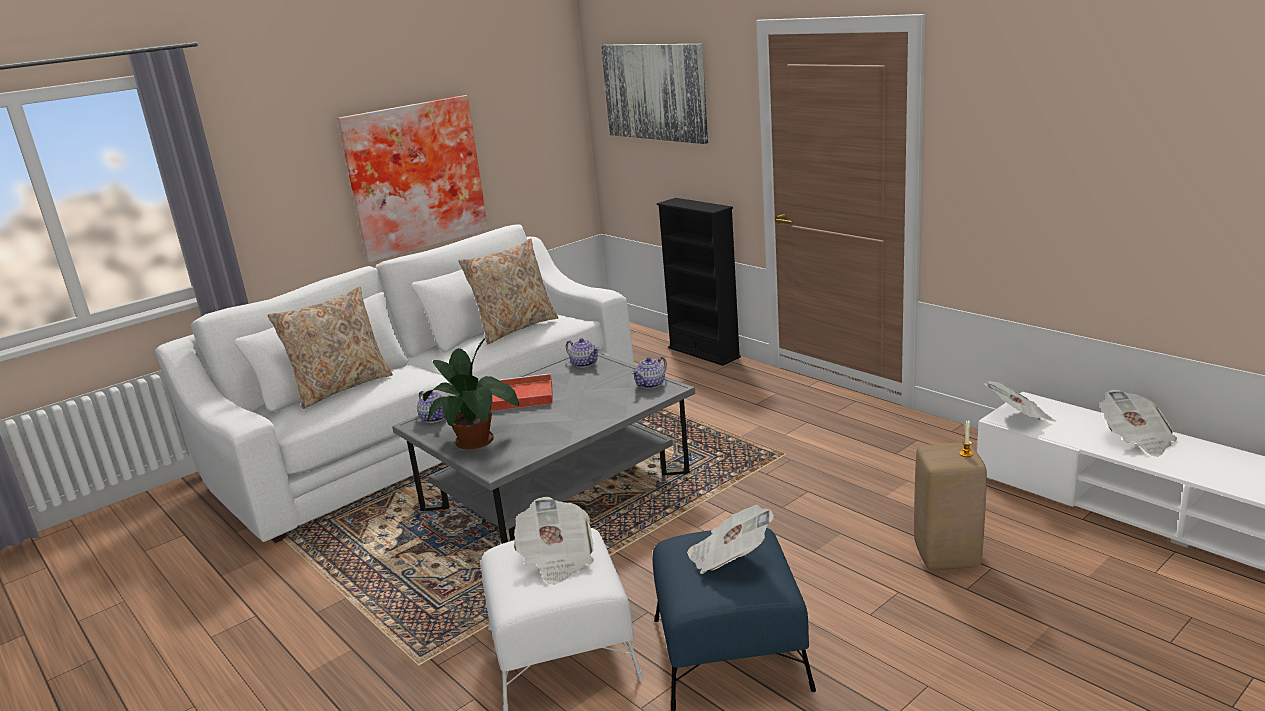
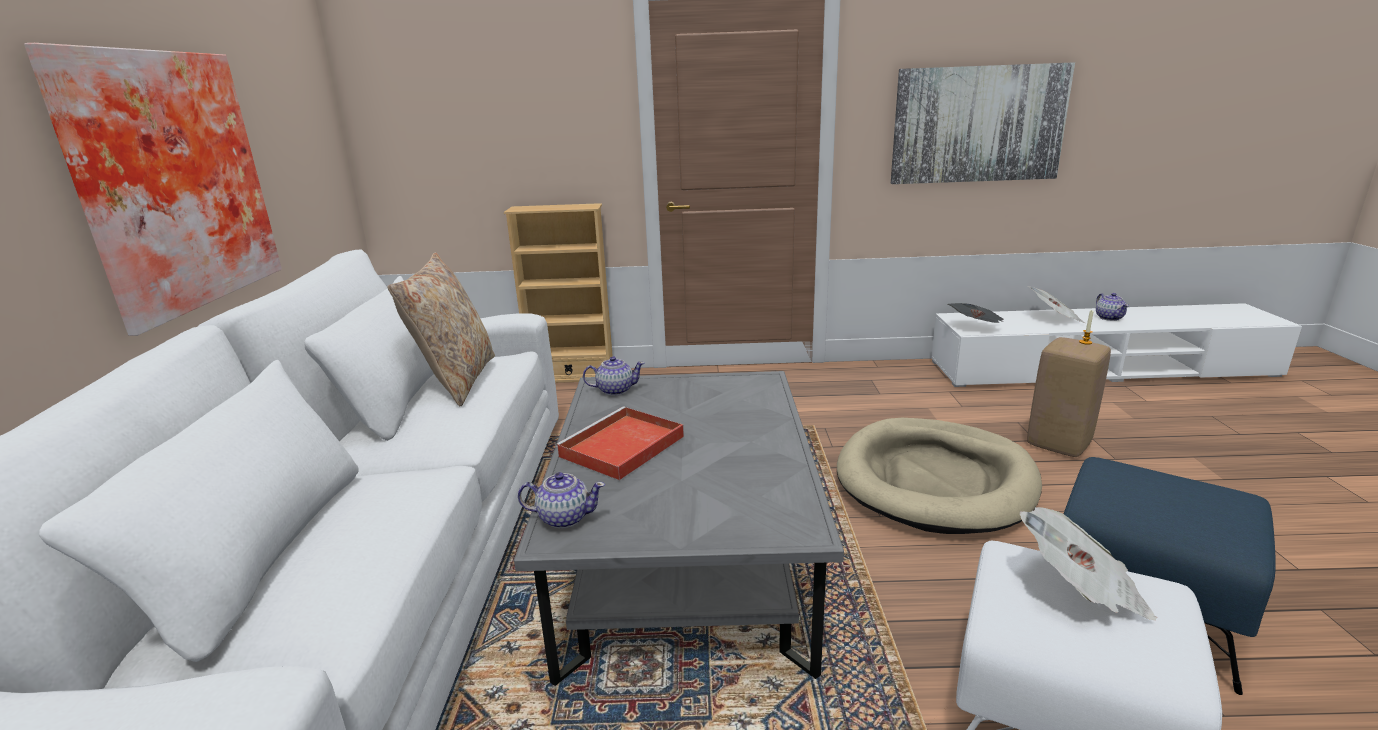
camera: 50 degrees left, 0 degrees up
(341, 387) = (315, 546): beige pillow -> none
(477, 440) = (695, 514): potted plant -> none
(651, 384) = (739, 382): teapot -> teapot (1109, 318)
(654, 92) = (468, 79): picture -> picture (978, 124)
(704, 352) = (571, 376): black bookcase -> beige bookcase
(729, 558) = (1166, 491): newspaper -> none
(781, 527) = (935, 480): none -> beige dog bed

